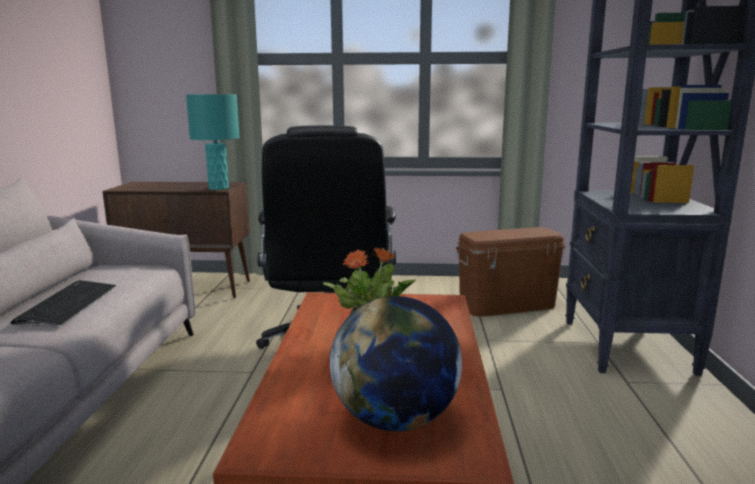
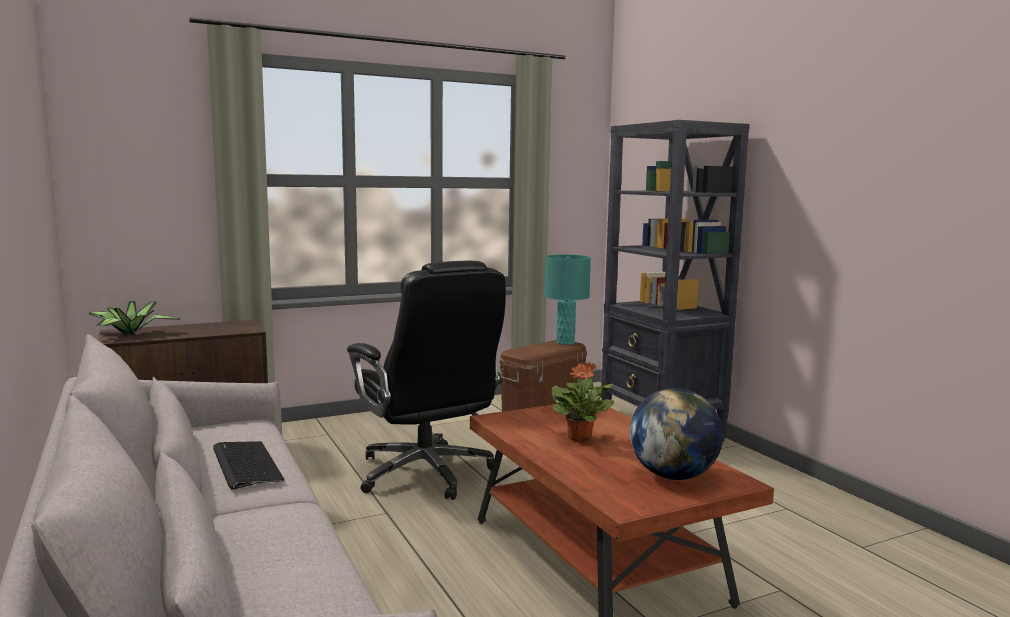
camera: 30 degrees left, 5 degrees down
(137, 186) = (129, 335): none -> potted plant
(218, 188) = (243, 329): turquoise table lamp -> turquoise table lamp (565, 343)

